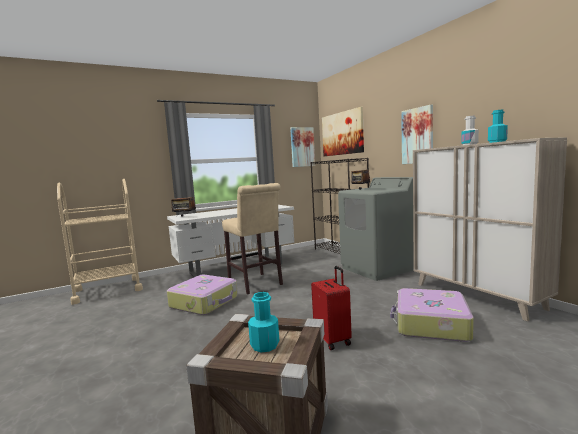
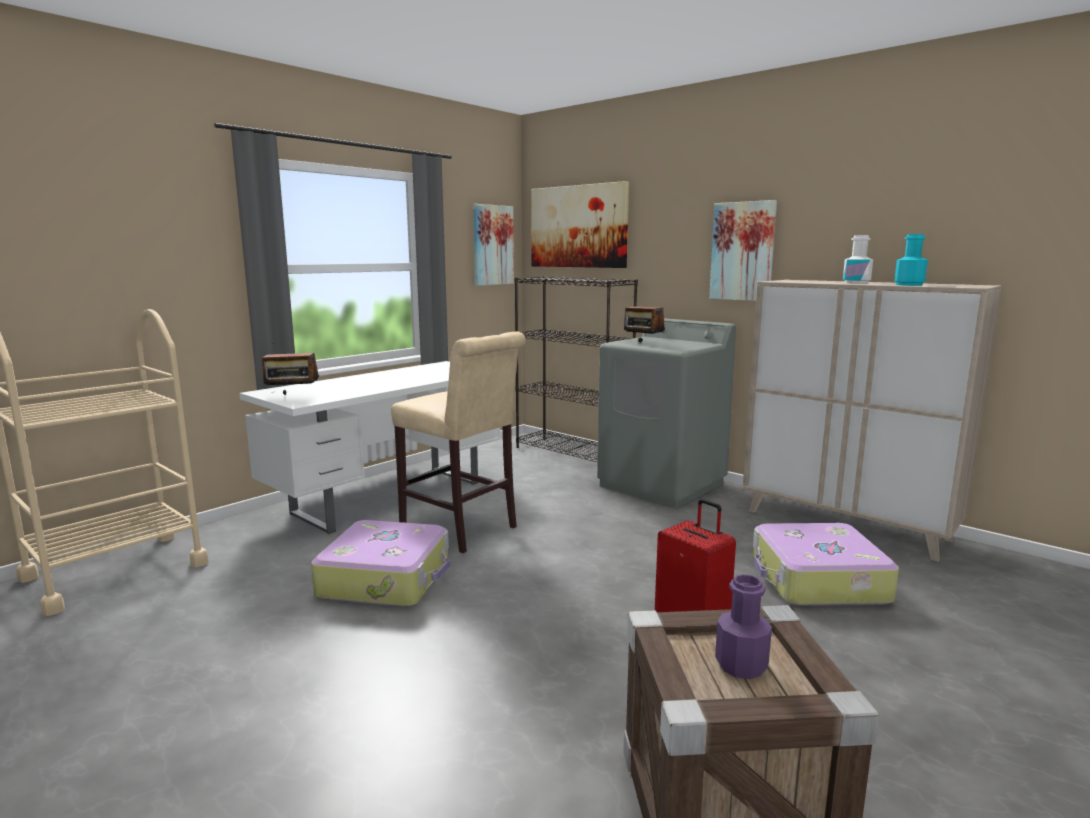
camera: 20 degrees left, 5 degrees up
(264, 345) = (741, 665): turquoise bottle -> purple bottle

